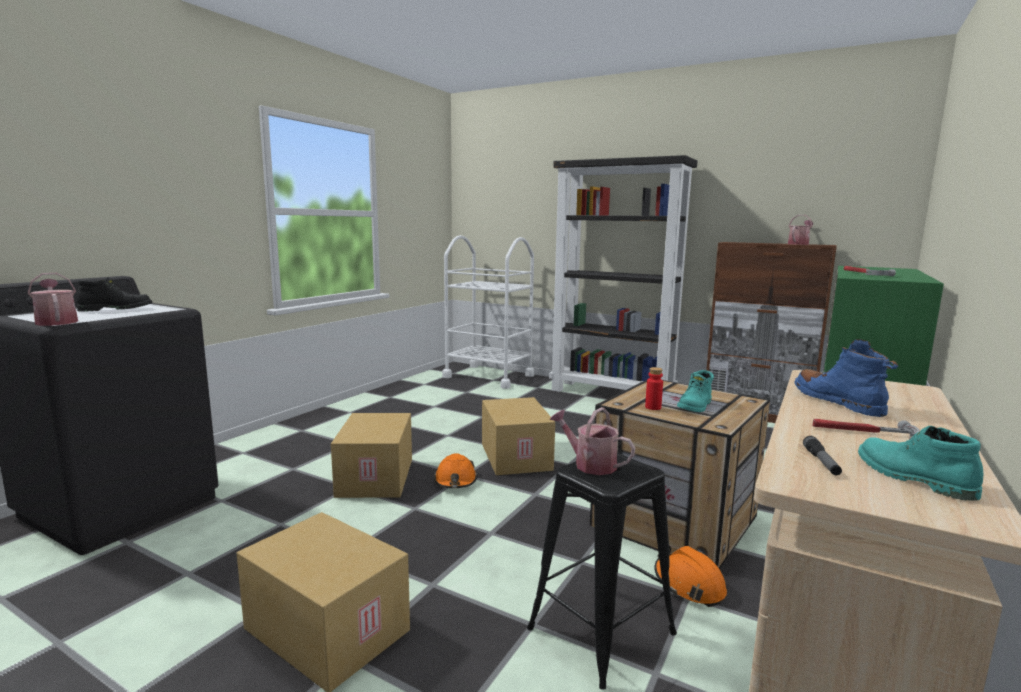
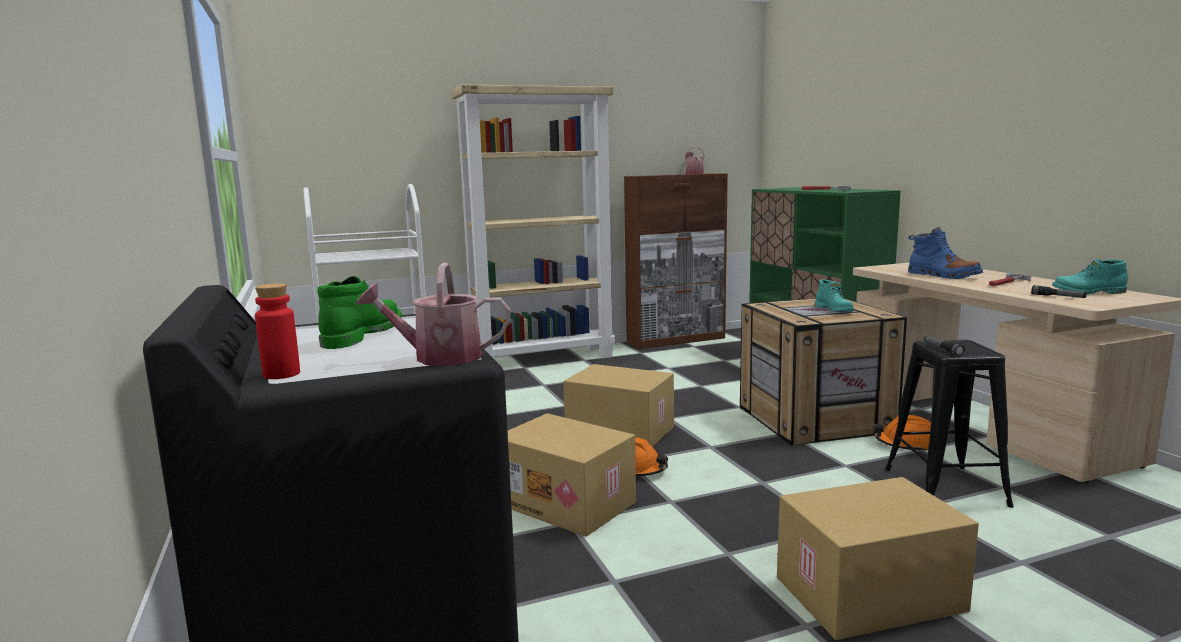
camera: 50 degrees left, 0 degrees up
(116, 309) = (361, 335): black boot -> green boot
(590, 464) = (942, 349): watering can -> flashlight
(612, 394) = (543, 359): black bookcase -> beige bookcase
(653, 407) = (823, 317): red bottle -> red bottle (281, 374)
(838, 402) = (943, 276): blue boot -> blue boot turned 150 degrees counterclockwise

